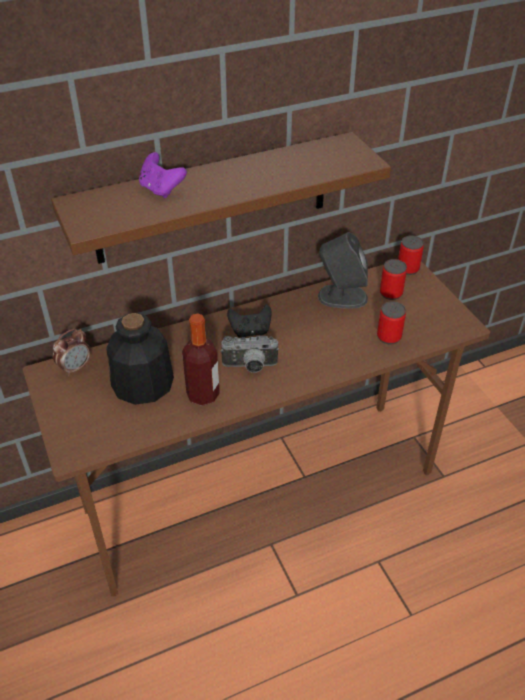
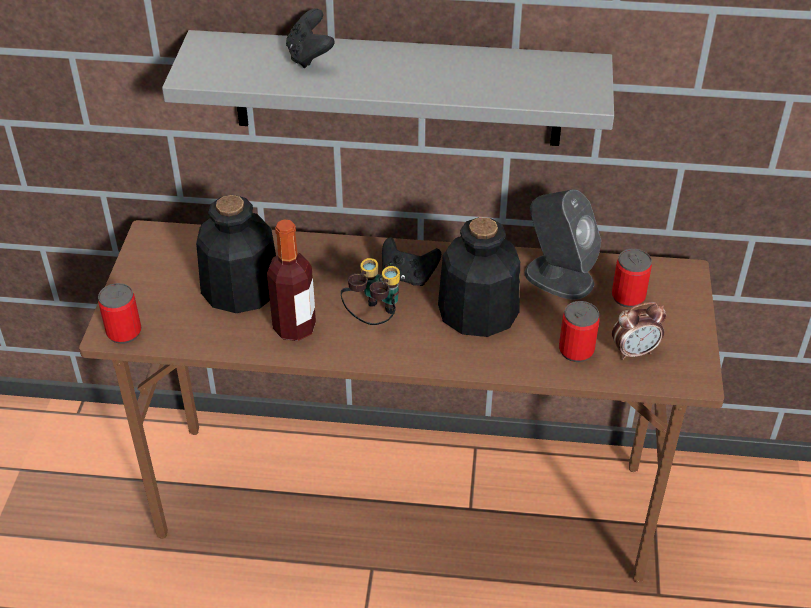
camera: 30 degrees right, 0 degrees up
(75, 368) = (185, 242): alarm clock -> alarm clock (634, 352)
(161, 190) = (309, 57): purple game controller -> black game controller
(213, 199) = (397, 89): brown shelf -> grey shelf
(250, 367) = (373, 318): camera -> binoculars
(311, 336) = (477, 311): none -> bottle
(408, 269) = (680, 274): can -> can (124, 332)

